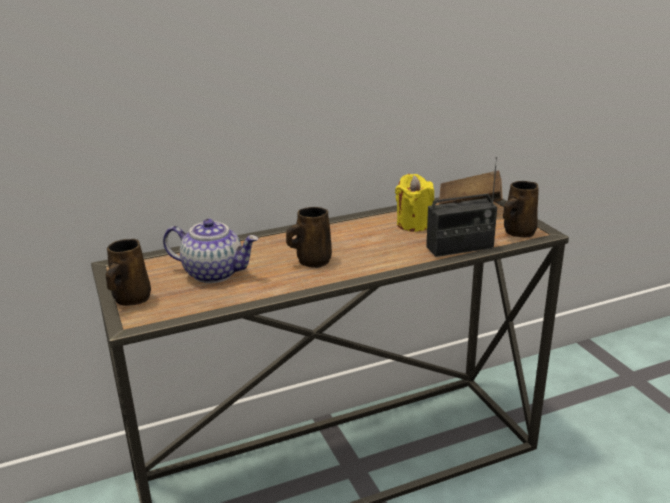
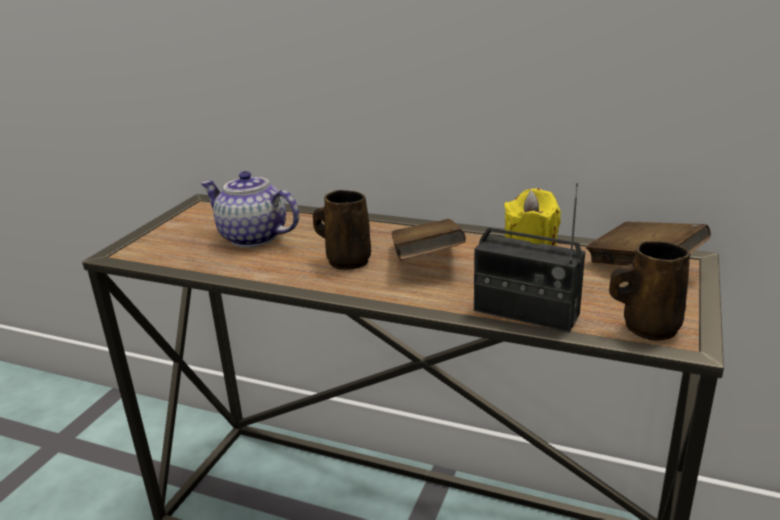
camera: 45 degrees right, 0 degrees up
(131, 299) = (156, 234): brown mug -> none
(214, 273) = (252, 237): teapot -> teapot turned 150 degrees clockwise
(359, 243) = (426, 261): none -> brown book

